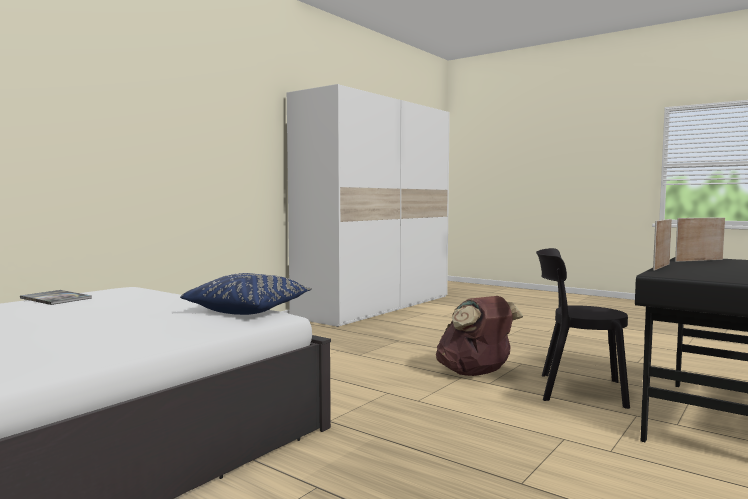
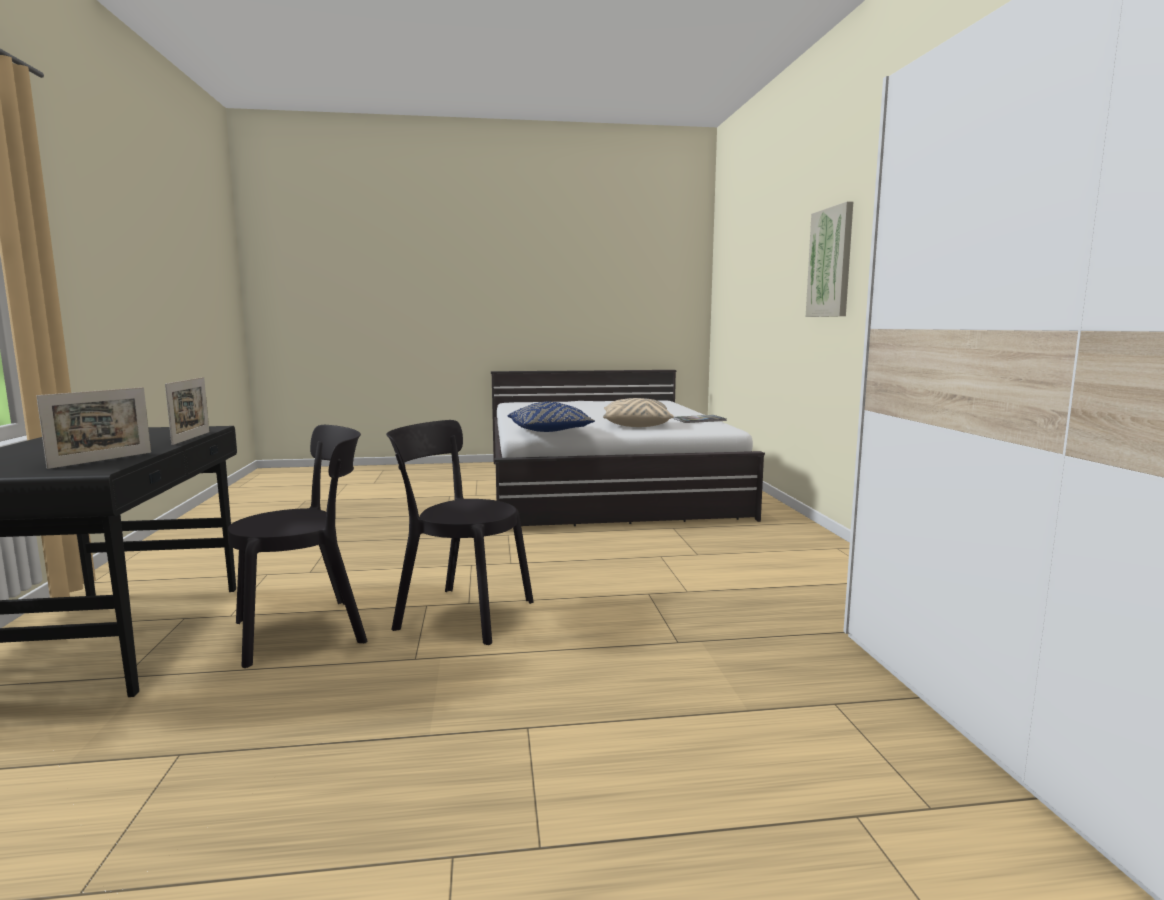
camera: 135 degrees right, 5 degrees up
(117, 129) = (831, 263): none -> picture
(138, 303) = (636, 425): none -> beige pillow
(475, 373) = (459, 614): brown backpack -> black chair

